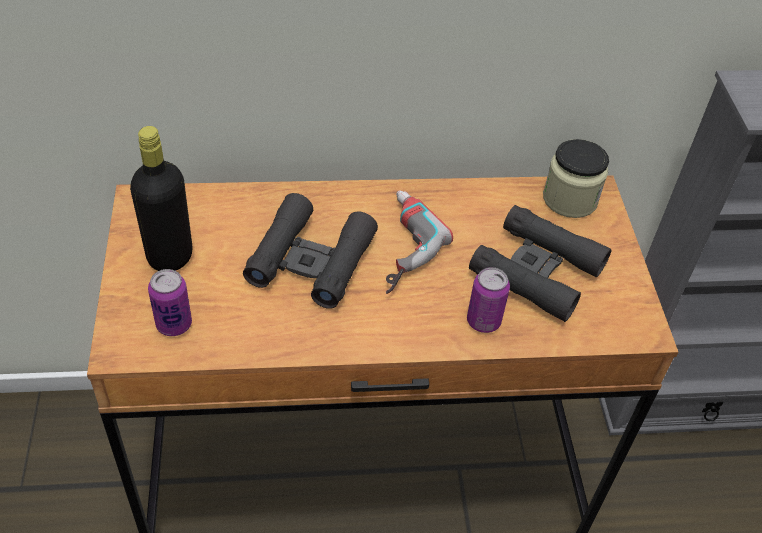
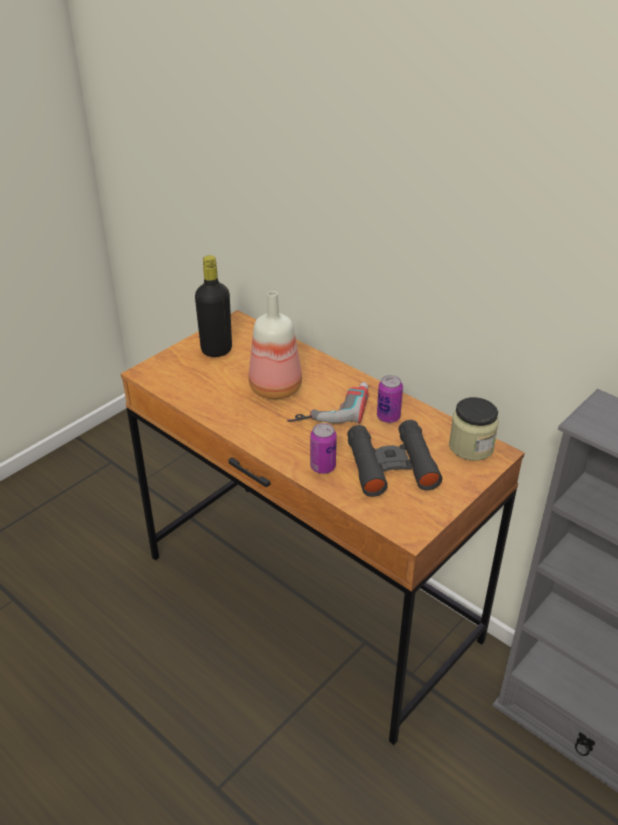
camera: 50 degrees right, 10 degrees down
(174, 324) = (179, 376): can -> can (388, 417)
(311, 260) = (277, 388): black binoculars -> bottle

